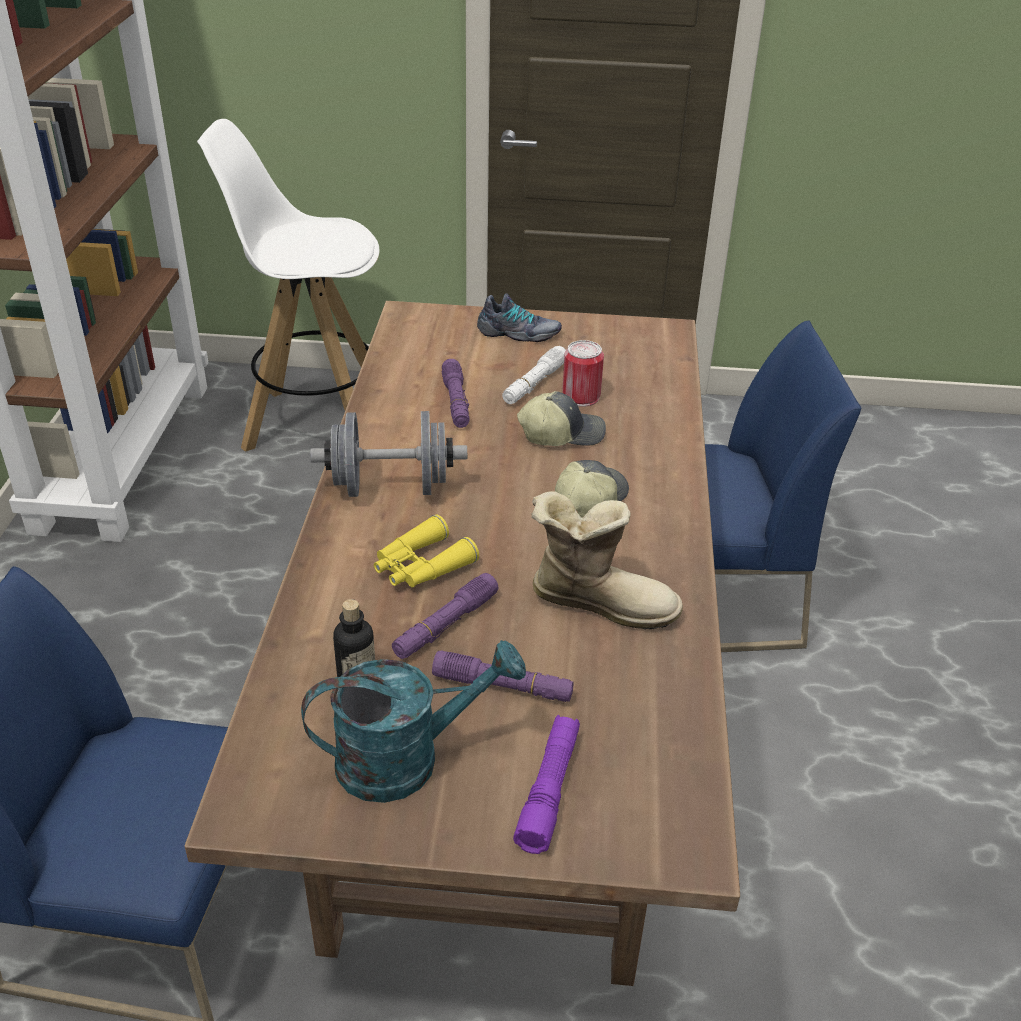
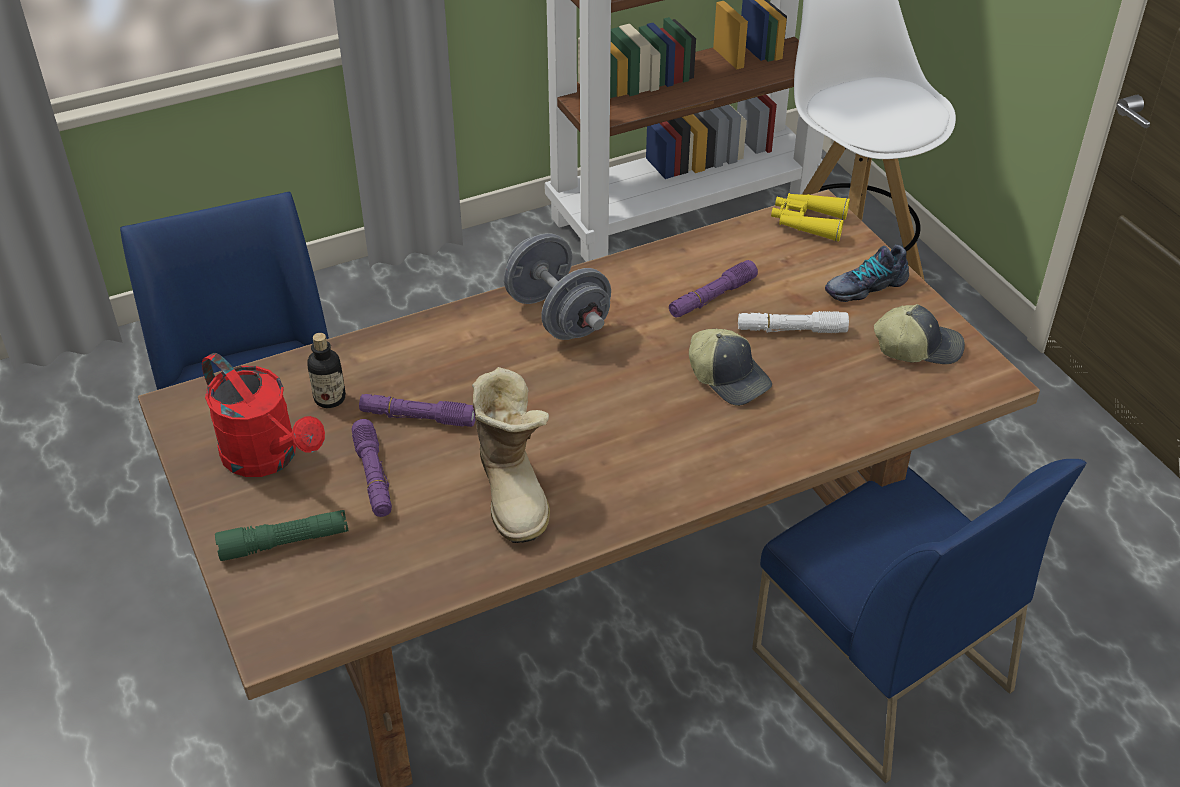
camera: 60 degrees right, 5 degrees up
(406, 758) = (269, 458): turquoise watering can -> red watering can
(421, 566) = (474, 375): yellow binoculars -> yellow binoculars (807, 222)
(518, 334) = (865, 286): shoe -> shoe turned 90 degrees clockwise
(549, 790) = (284, 543): purple flashlight -> green flashlight
(581, 396) = (802, 366): can -> none
(589, 500) = (645, 433): cap -> cap (917, 346)

